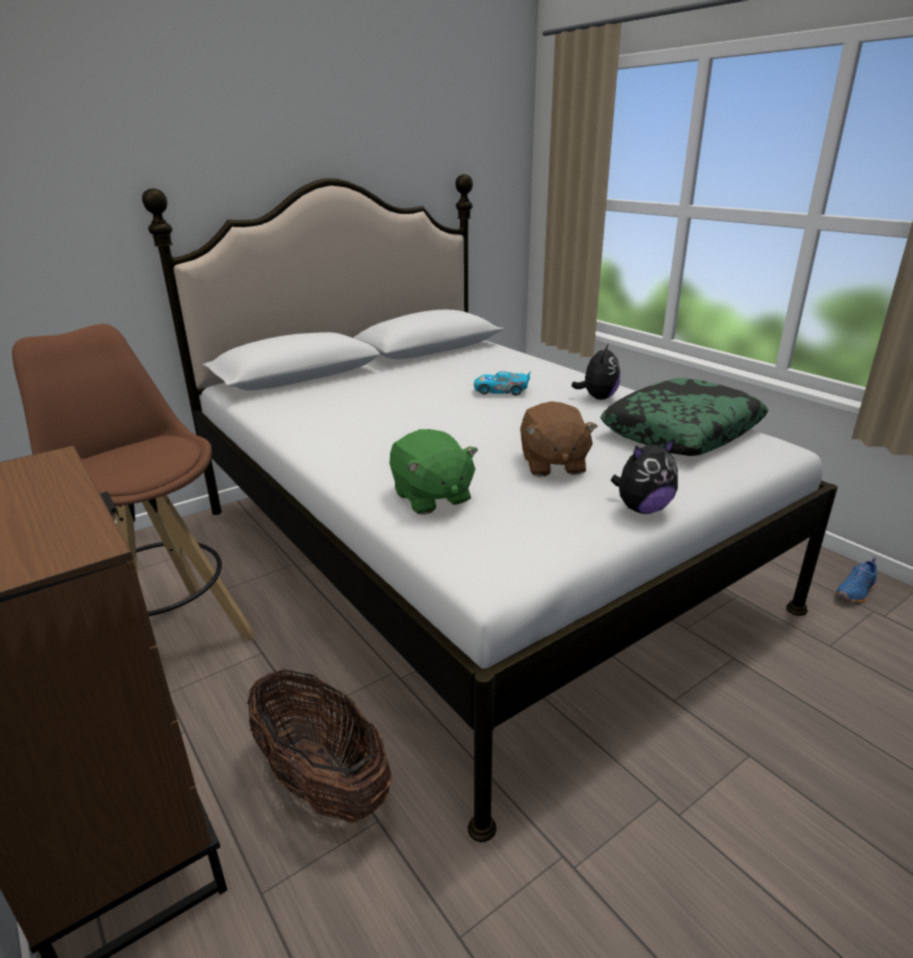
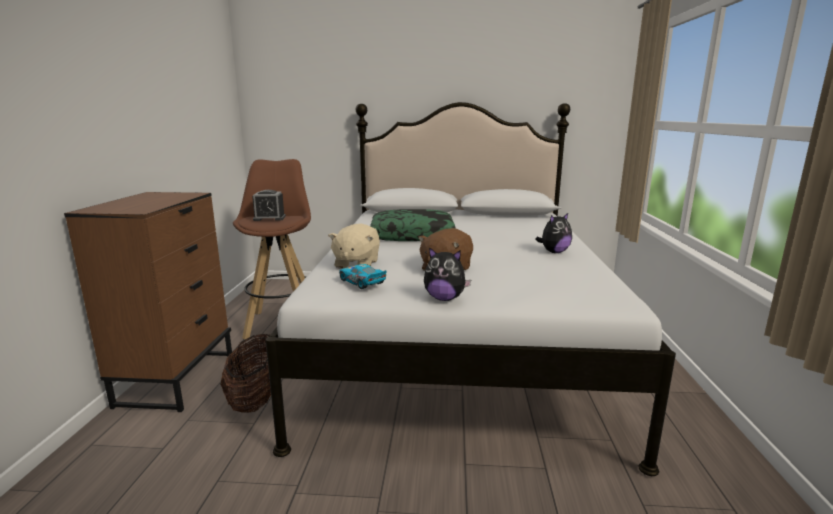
camera: 40 degrees right, 10 degrees down
(121, 458) = (269, 218): none -> alarm clock
(431, 497) = (356, 264): green plush toy -> beige plush toy
(501, 390) = (500, 236): toy car -> toy car (362, 282)
(681, 431) = (568, 278): pillow -> pillow (412, 235)
(856, 592) = (737, 490): blue shoe -> none

